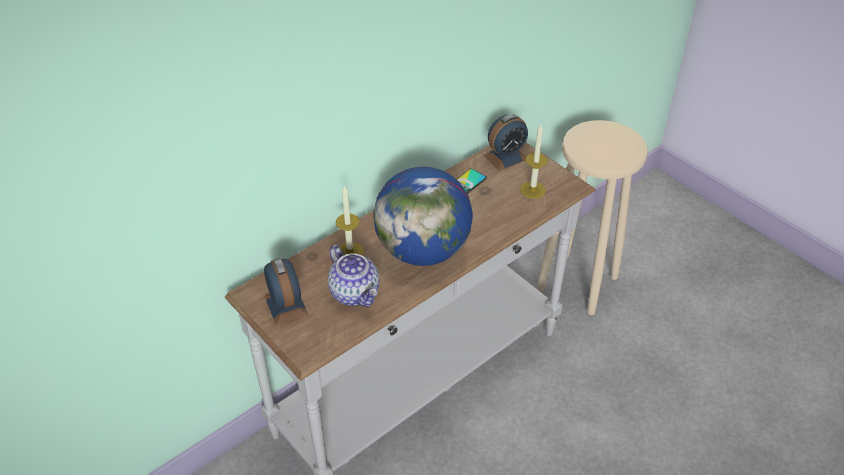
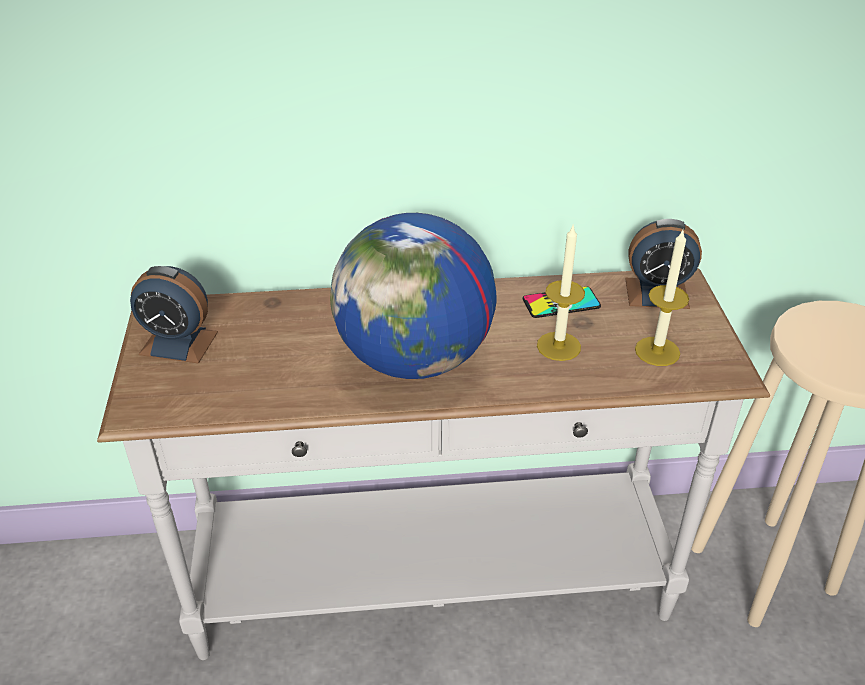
camera: 35 degrees right, 5 degrees down
(286, 305) = (179, 343): alarm clock -> alarm clock turned 90 degrees clockwise
(350, 252) = (321, 318): candle -> candle (558, 346)
(355, 293) = (273, 369): teapot -> none

